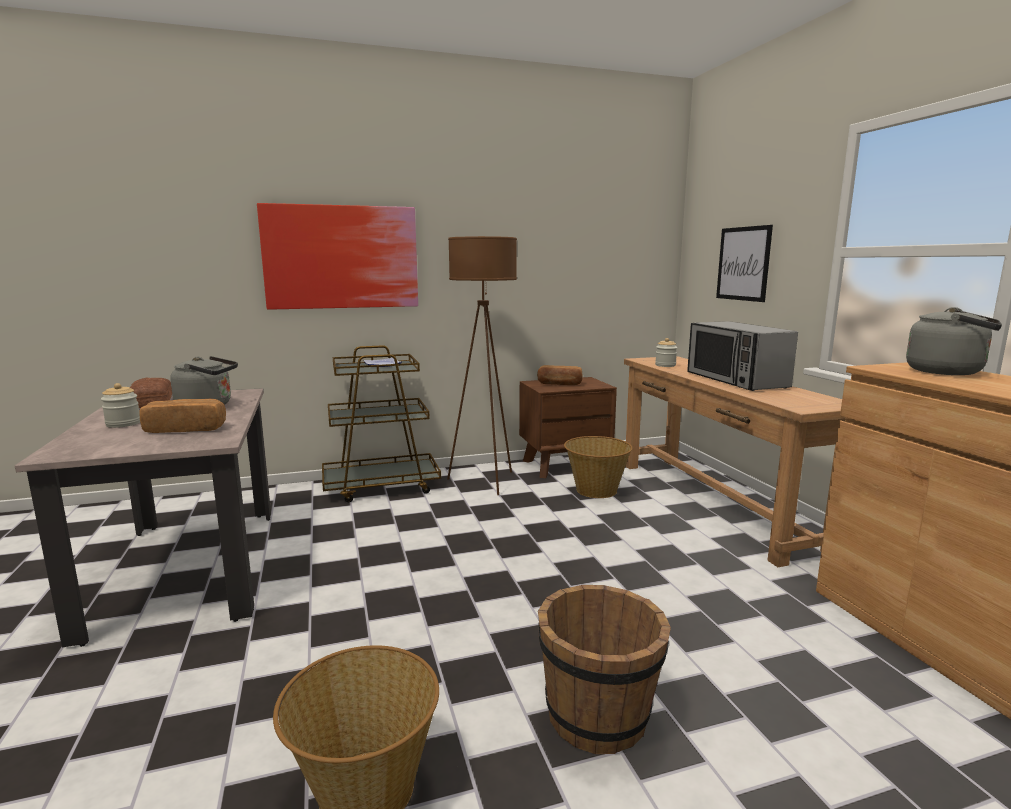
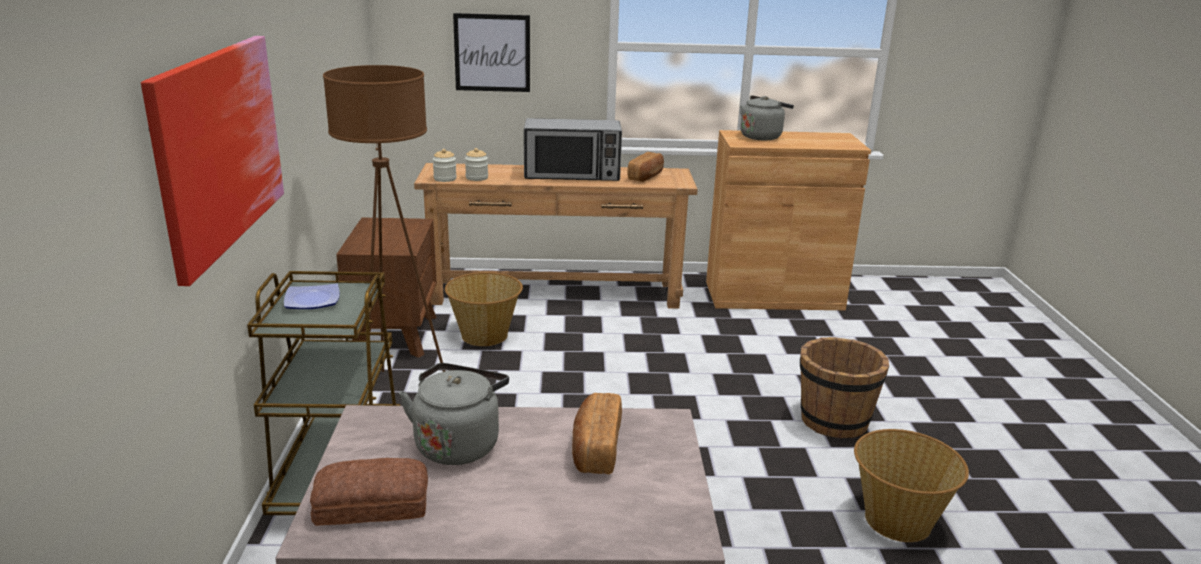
camera: 75 degrees left, 10 degrees up
(123, 424) = (534, 507): jar -> jar (445, 179)
(559, 384) = (383, 238): bread -> bread (646, 176)

